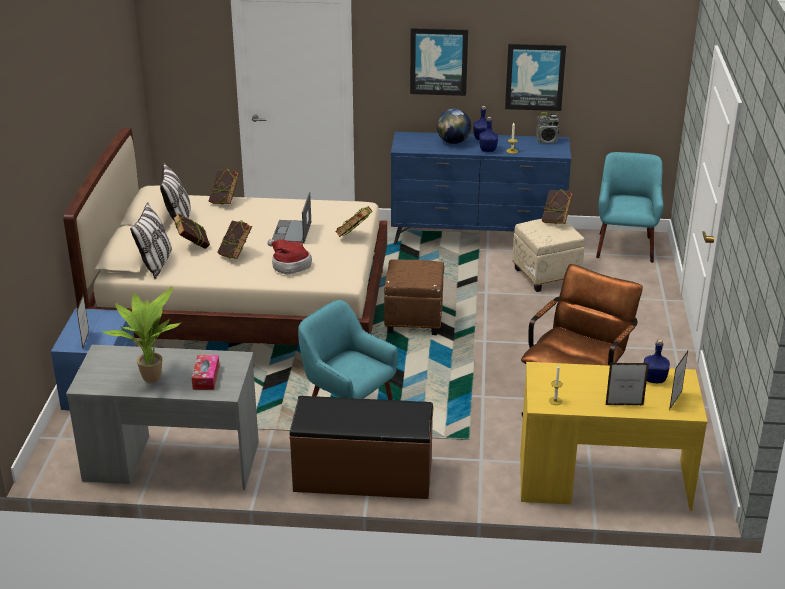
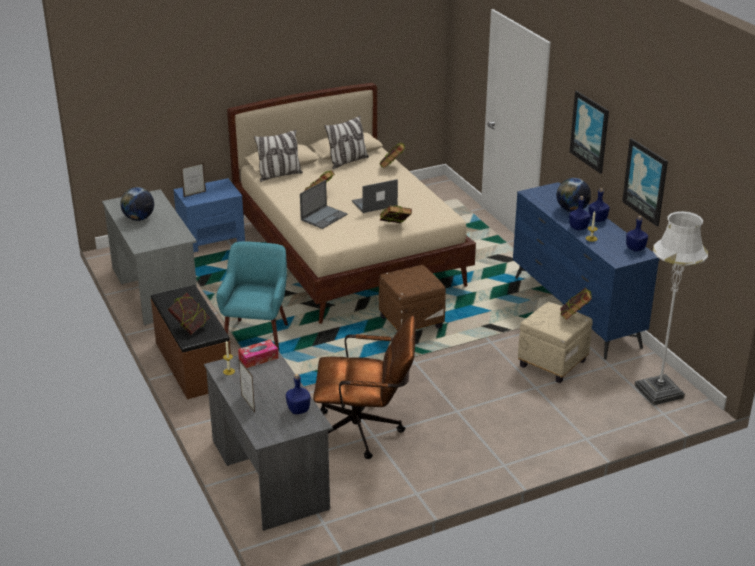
camera: 60 degrees right, 0 degrees up
(151, 377) = (139, 218): potted plant -> globe
(193, 246) = (316, 178): book -> book (190, 328)
(206, 377) = (152, 235): tissue box -> tissue box (258, 358)
(289, 265) = (324, 217): hat -> laptop
(547, 141) = (635, 248): radio -> blue bottle
(603, 481) = (269, 474): yellow desk -> grey desk
(625, 247) = (659, 392): turquoise armchair -> white floor lamp
(675, 400) = (274, 427): picture frame -> none

